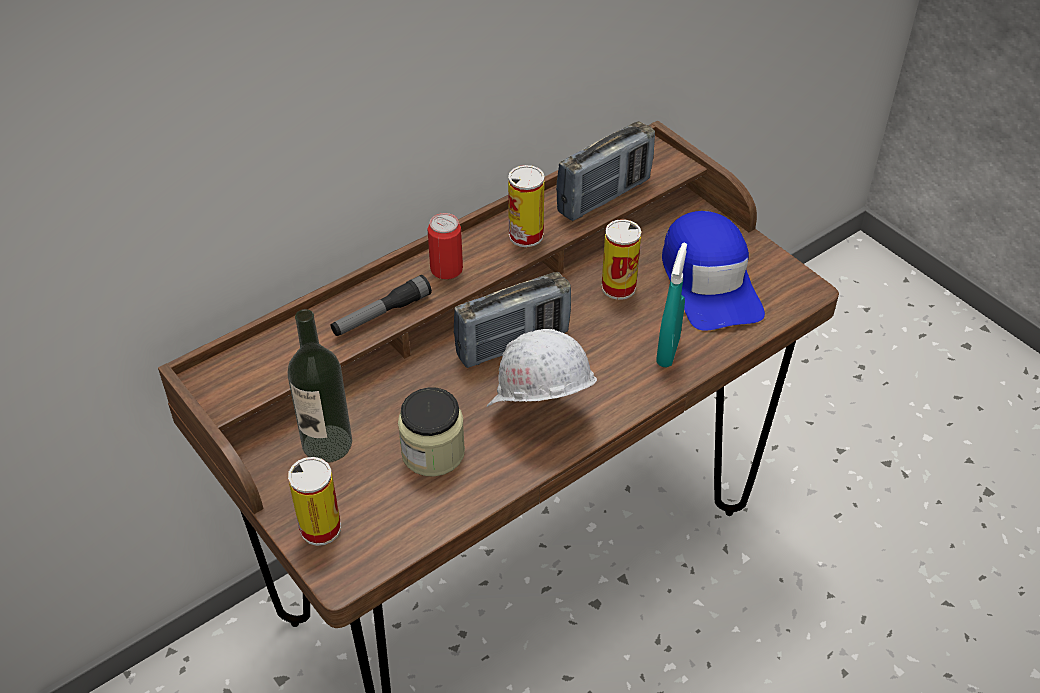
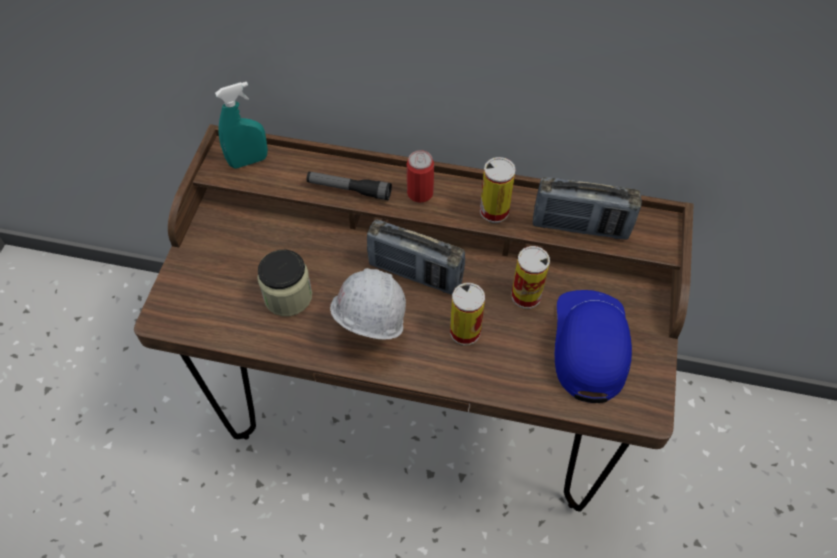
camera: 50 degrees right, 10 degrees up
(320, 528) = (186, 283): can -> can (465, 332)
(327, 444) = (249, 241): bottle -> none
(668, 351) = (495, 365): turquoise spray bottle -> turquoise spray bottle (248, 161)
(709, 281) = (589, 345): blue cap -> blue cap turned 150 degrees clockwise

